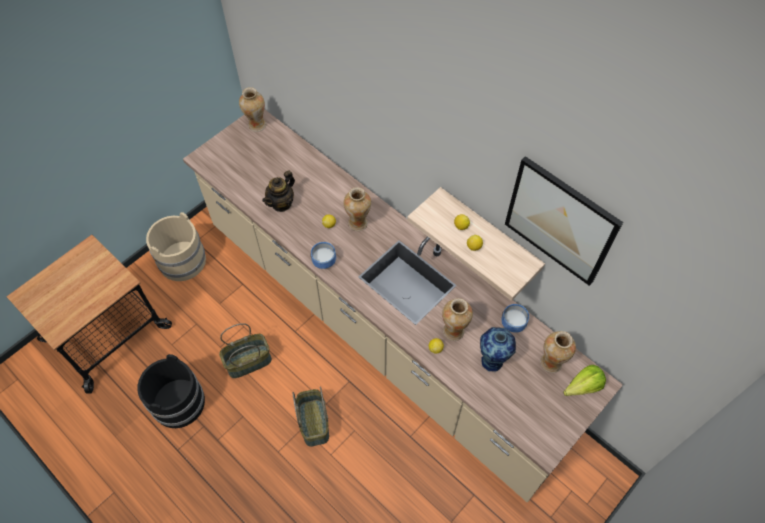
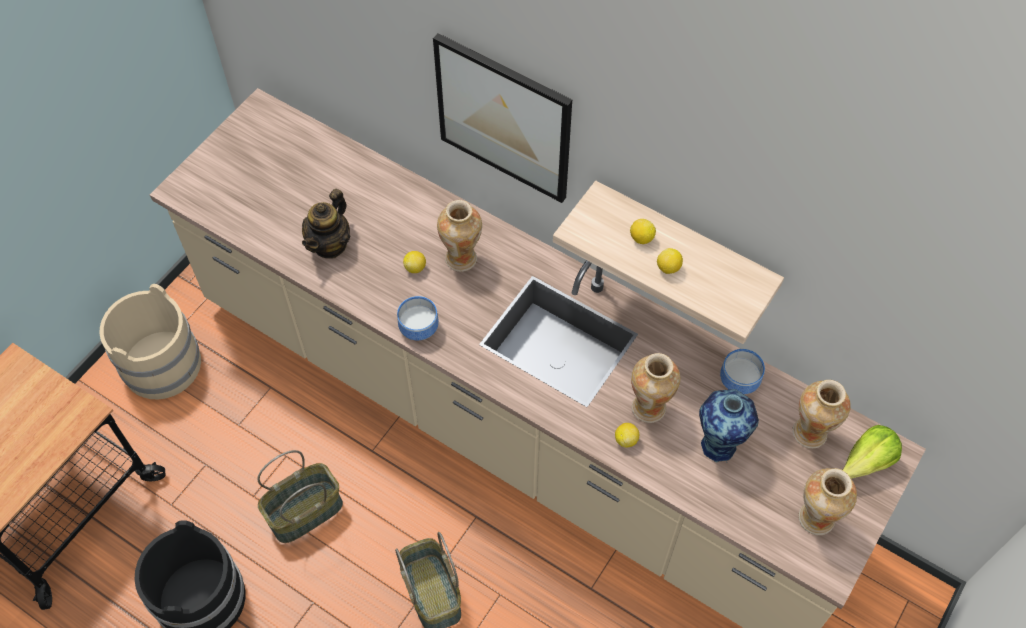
camera: 10 degrees left, 0 degrees up
(256, 125) = (262, 123): vase -> vase (815, 519)
(560, 221) = (808, 207): picture -> picture (504, 118)

